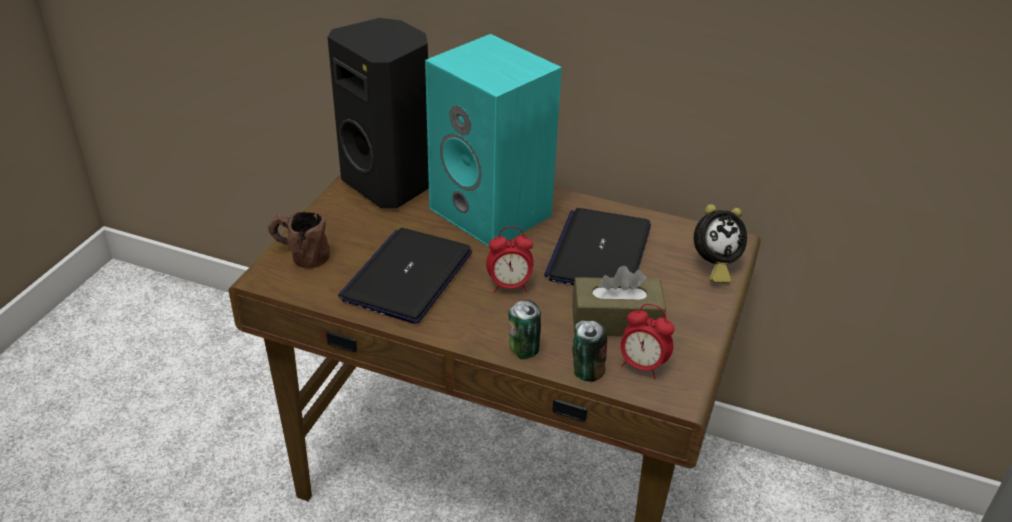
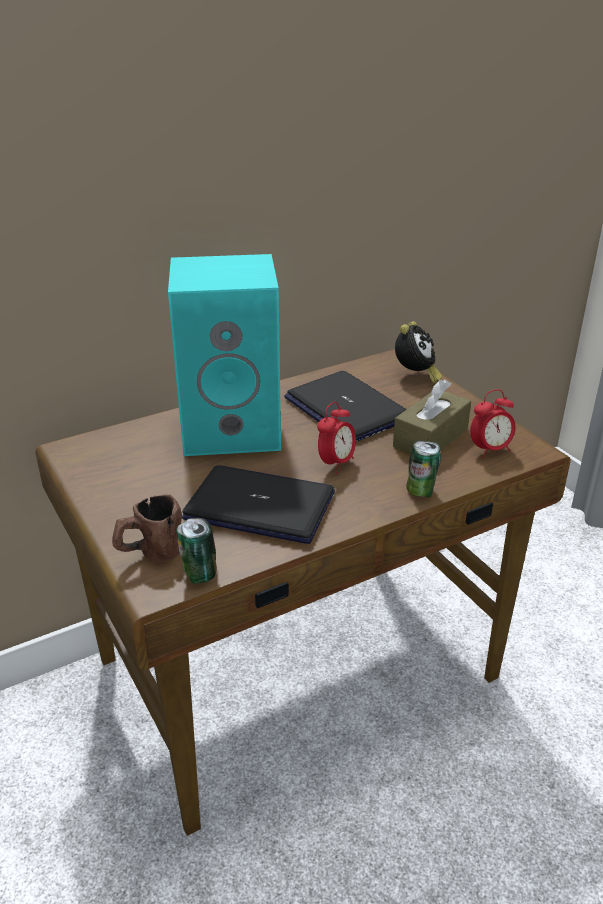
camera: 50 degrees left, 5 degrees down
(390, 184) = (117, 460): black speaker -> none
(407, 276) = (261, 506): laptop -> laptop turned 135 degrees clockwise
(586, 372) = (473, 475): can -> can (199, 574)

